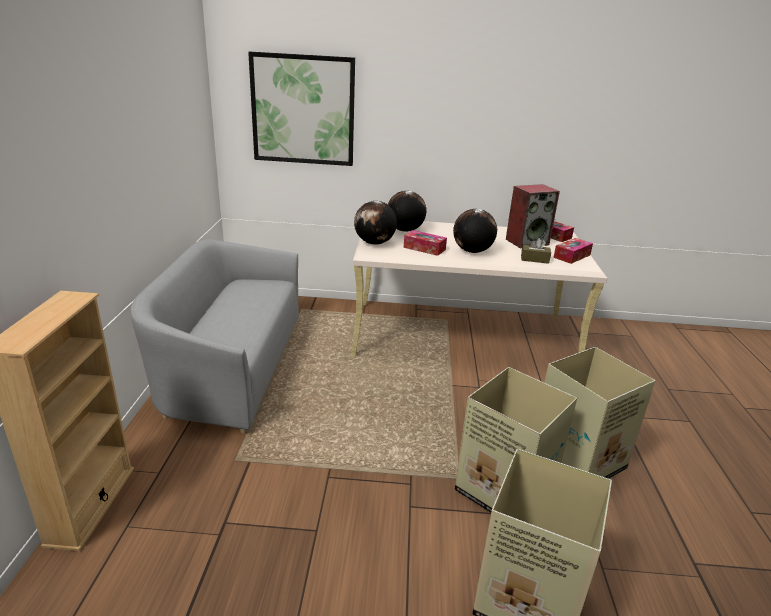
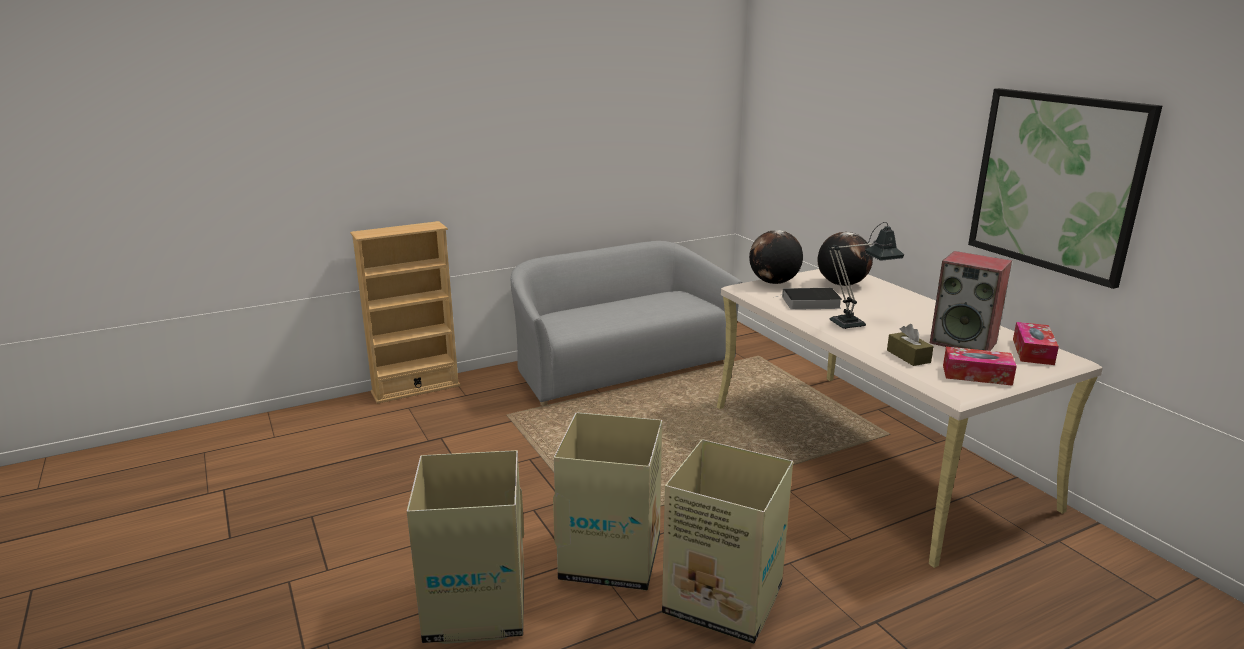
camera: 60 degrees right, 5 degrees down
(303, 110) = (806, 122): picture -> picture (1056, 183)
(424, 248) = (809, 302): tissue box -> book
(472, 251) = (854, 323): globe -> table lamp

